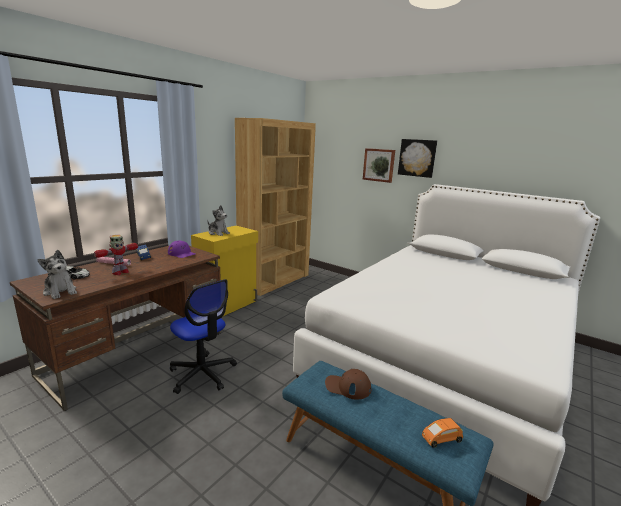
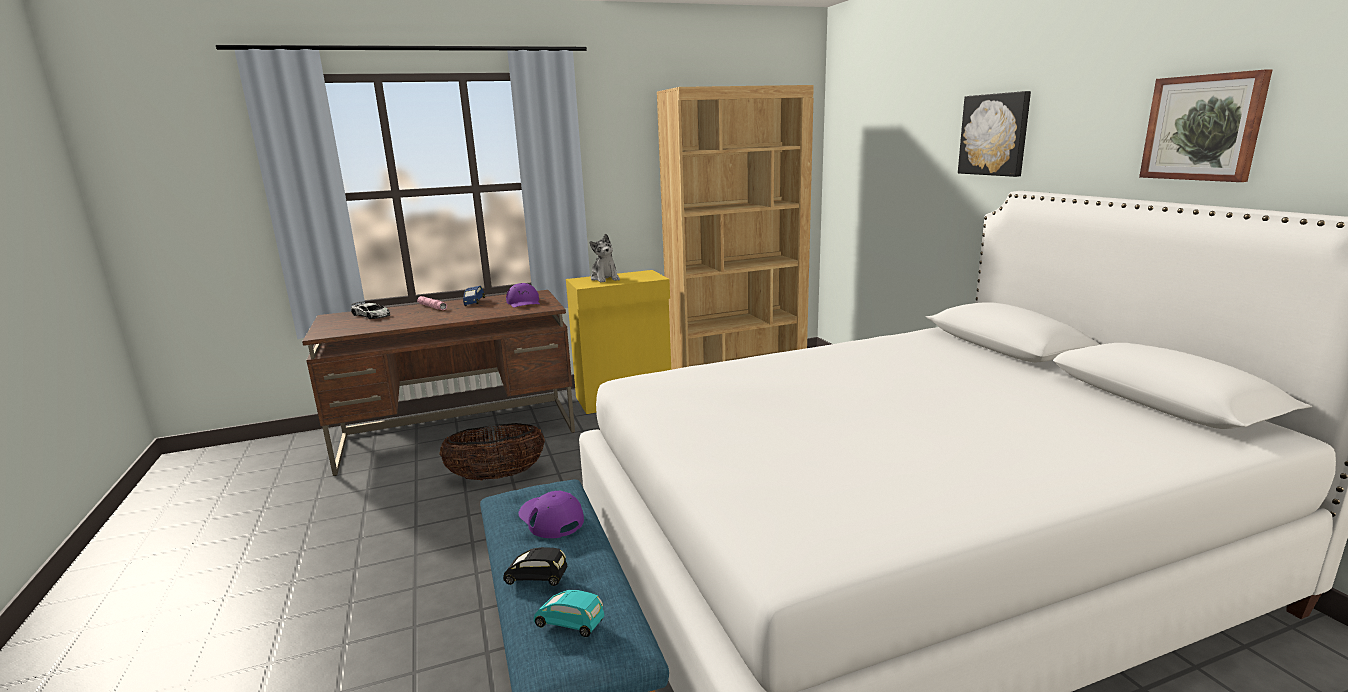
camera: 35 degrees right, 0 degrees up
(60, 291) = (338, 329): plush toy -> none
(120, 272) = (421, 317): toy robot -> none
(202, 374) = (496, 476): office chair -> basket
(347, 387) = (550, 518): brown cap -> purple cap
(379, 165) = (930, 156): picture -> picture (1203, 128)
(391, 423) = (537, 579): none -> black toy car
(440, 439) = (570, 624): orange toy car -> turquoise toy car

